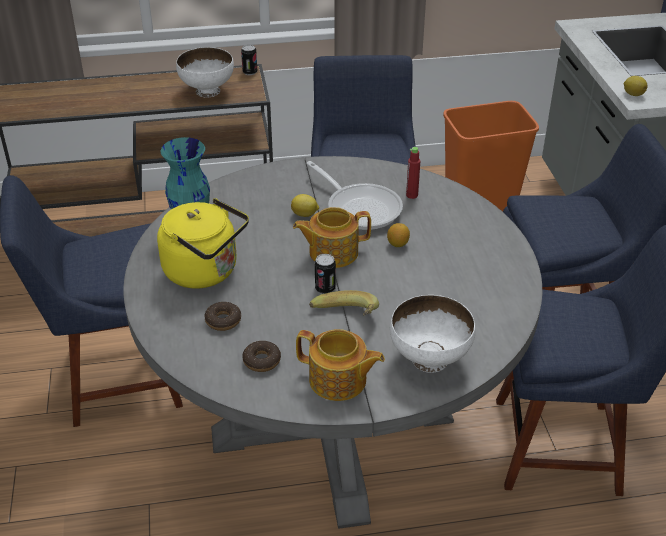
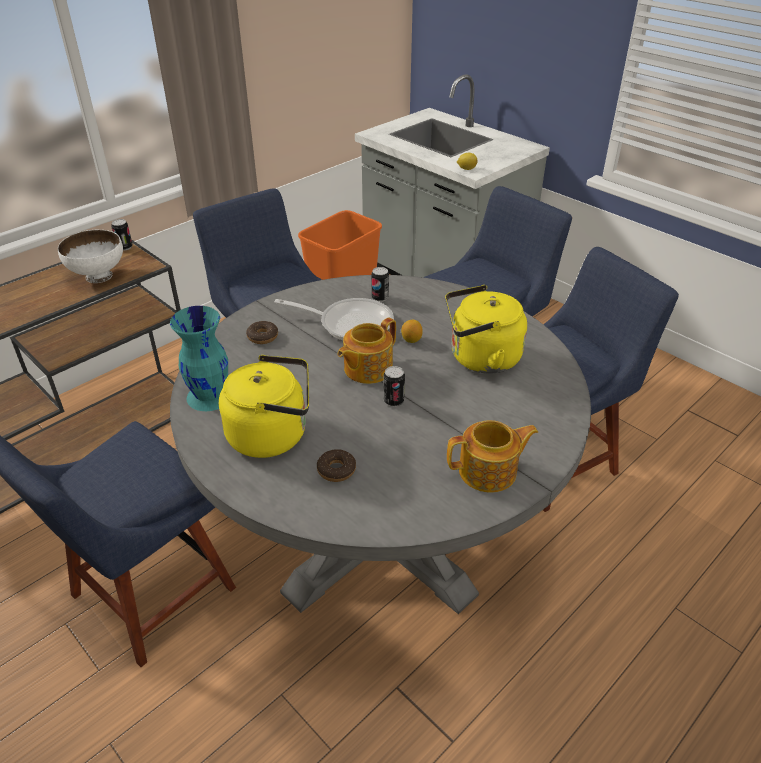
camera: 35 degrees left, 0 degrees up
(262, 360) = (409, 488): donut -> donut (262, 336)
(305, 214) = (309, 347): lemon -> none
(345, 320) = (438, 419): banana -> none
(412, 195) = (380, 298): red bottle -> can
(430, 358) = (534, 418): white bowl -> none
(441, 286) = (480, 358): none -> yellow kettle

